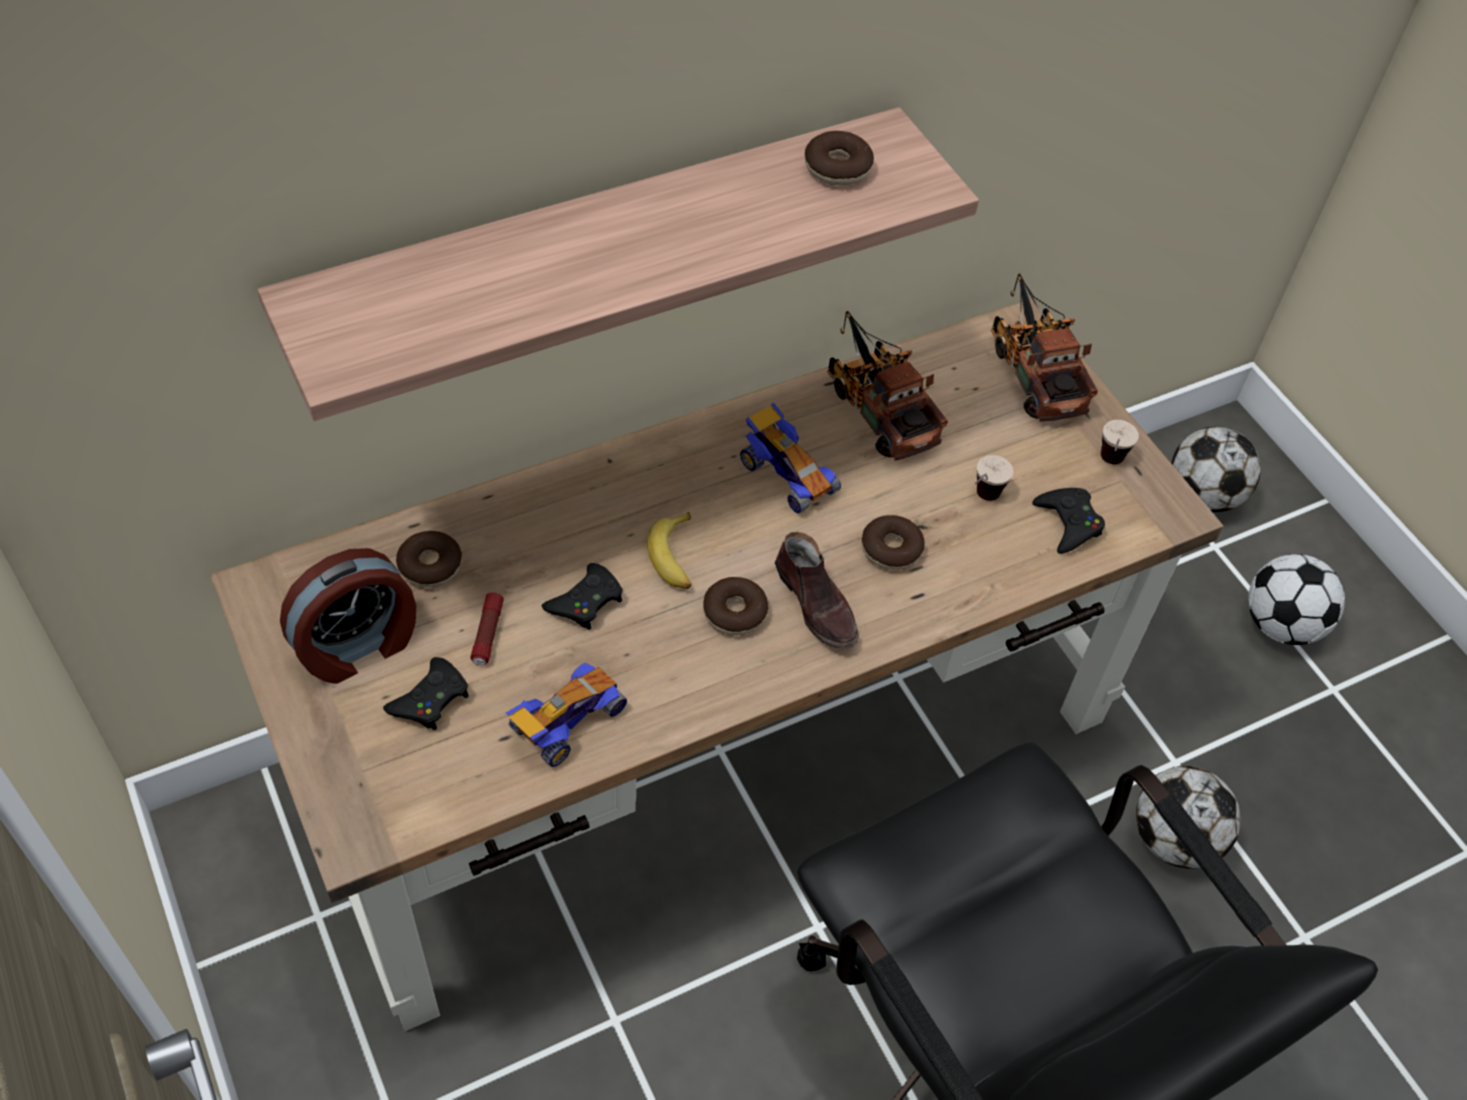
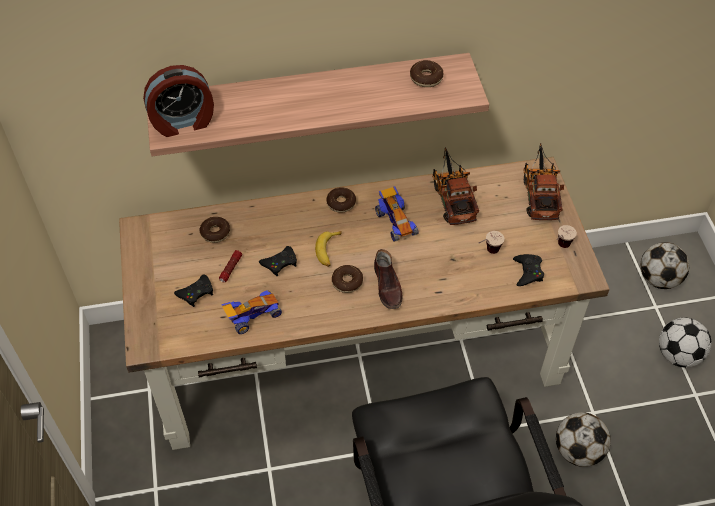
camera: 20 degrees right, 0 degrees up
(358, 646) = (172, 263): alarm clock -> alarm clock (183, 122)
(891, 549) = (433, 267): donut -> donut (341, 203)

